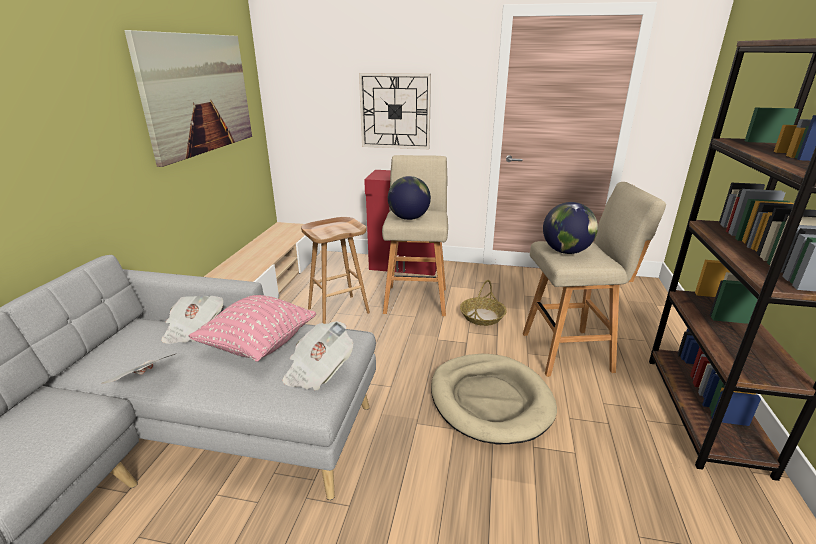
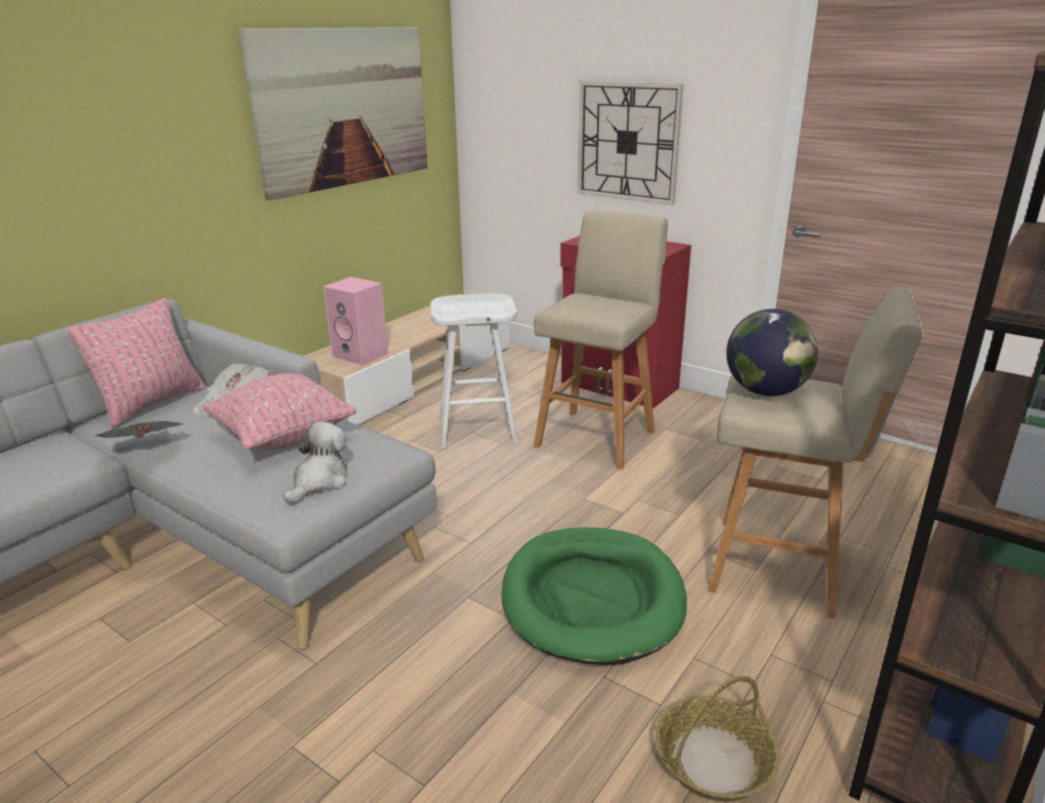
camera: 25 degrees right, 0 degrees up
(117, 344) = (152, 404): none -> pink pillow
(242, 274) = (362, 355): none -> pink speaker
(318, 371) = (320, 481): newspaper -> plush toy
(339, 310) = (478, 429): brown stool -> white stool
(409, 218) = (579, 307): globe -> none
(482, 316) = (678, 483): basket -> basket (713, 761)
(490, 400) = (592, 598): beige dog bed -> green dog bed

